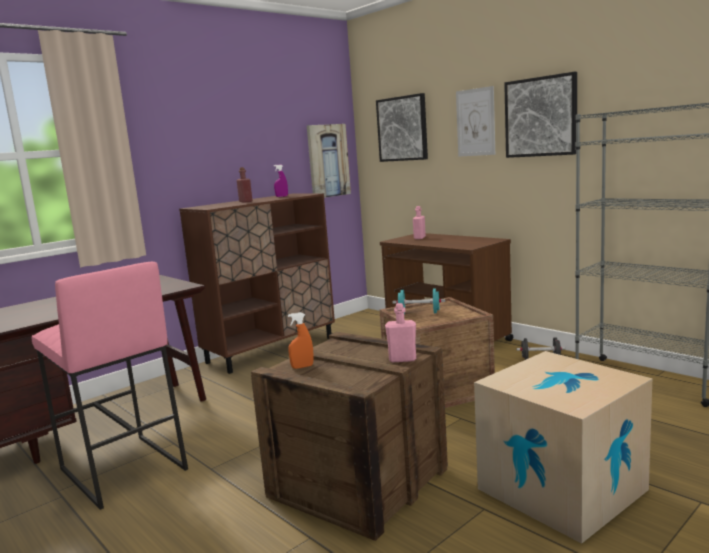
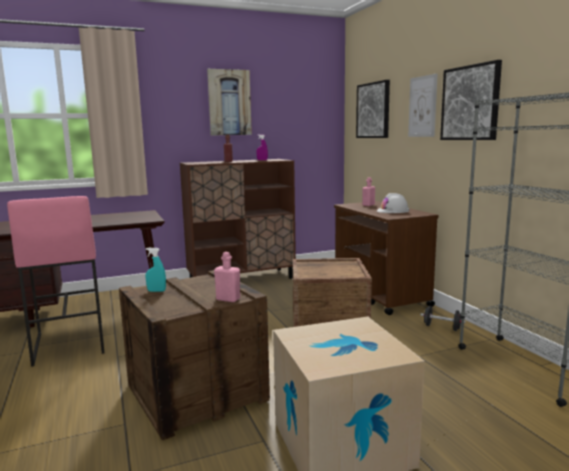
camera: 20 degrees right, 0 degrees up
(302, 367) = (156, 291): orange spray bottle -> turquoise spray bottle
(328, 161) = (315, 134): picture -> picture (229, 102)
(419, 313) = (318, 267): turquoise dumbbell -> none
(458, 241) = (393, 211): none -> white hard hat

